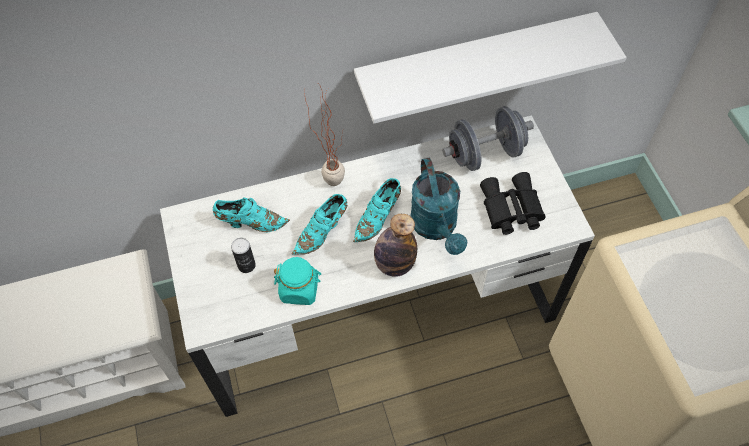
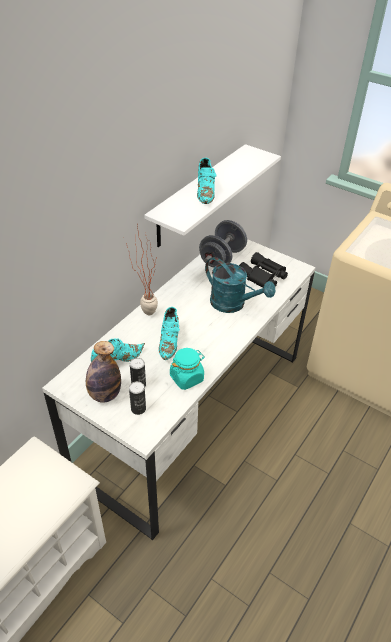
camera: 40 degrees left, 15 degrees down
(222, 293) = (138, 409): none -> can
(378, 218) = (195, 317): turquoise shoe -> turquoise shoe (205, 191)
(394, 264) = (229, 334): bottle -> bottle (105, 394)

